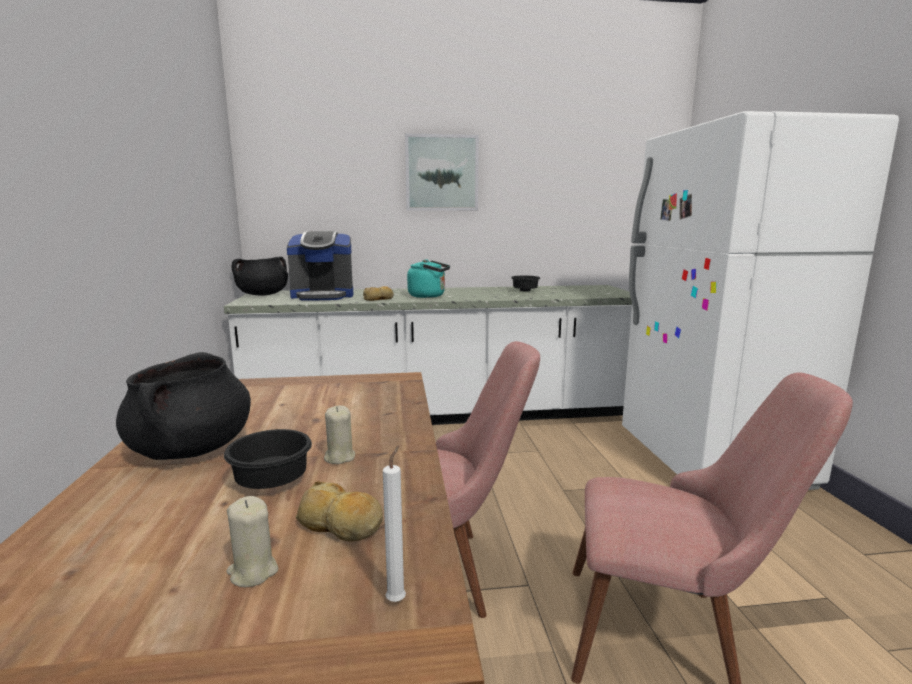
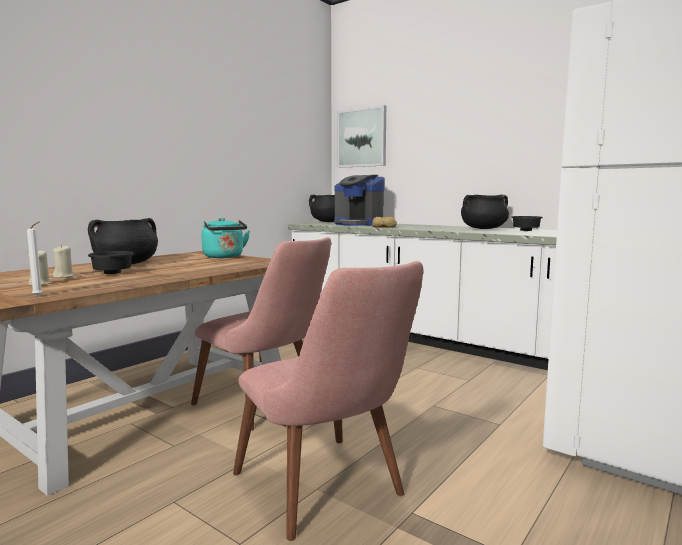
camera: 45 degrees right, 5 degrees down
(339, 457) = (152, 273): beige candle -> beige candle (64, 276)
(341, 525) = (88, 283): bread -> none
(429, 296) = (426, 228): turquoise kettle -> turquoise kettle (224, 257)
(441, 173) = (471, 121): picture -> picture (362, 138)
(480, 291) = (484, 229): none -> black cooking pot

